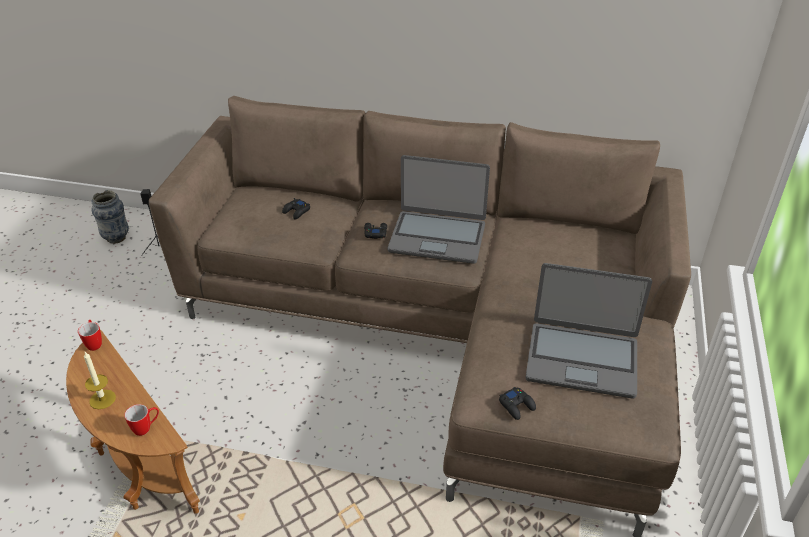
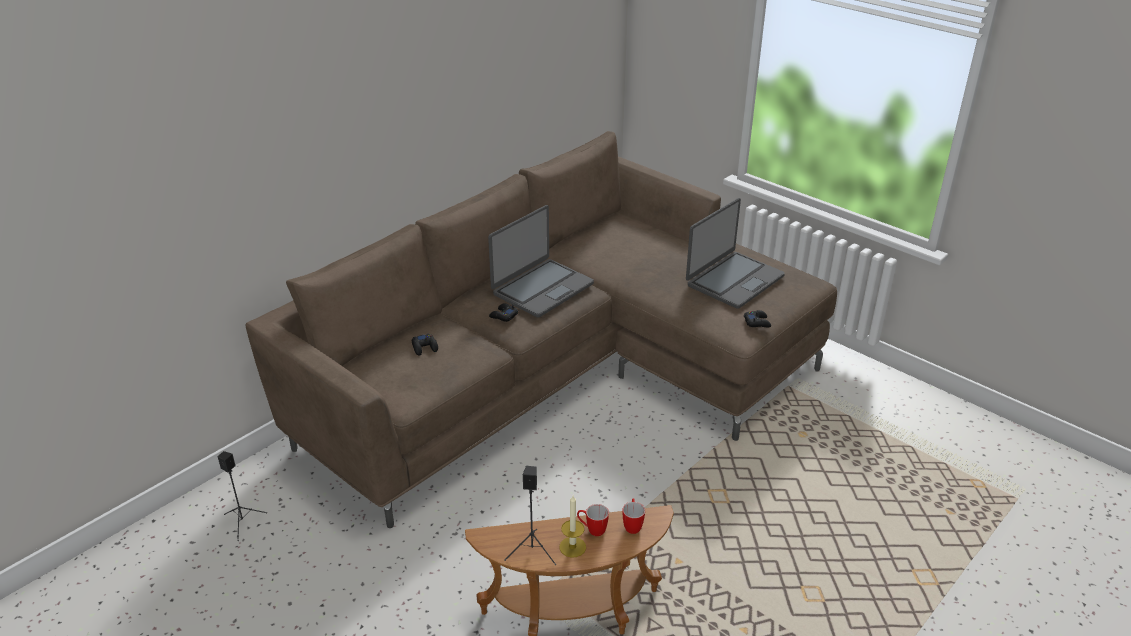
camera: 60 degrees left, 5 degrees down
(88, 377) = (533, 551): none -> black speaker
(94, 343) = (484, 537): mug -> mug (592, 530)
(116, 238) = (177, 555): vase -> none

